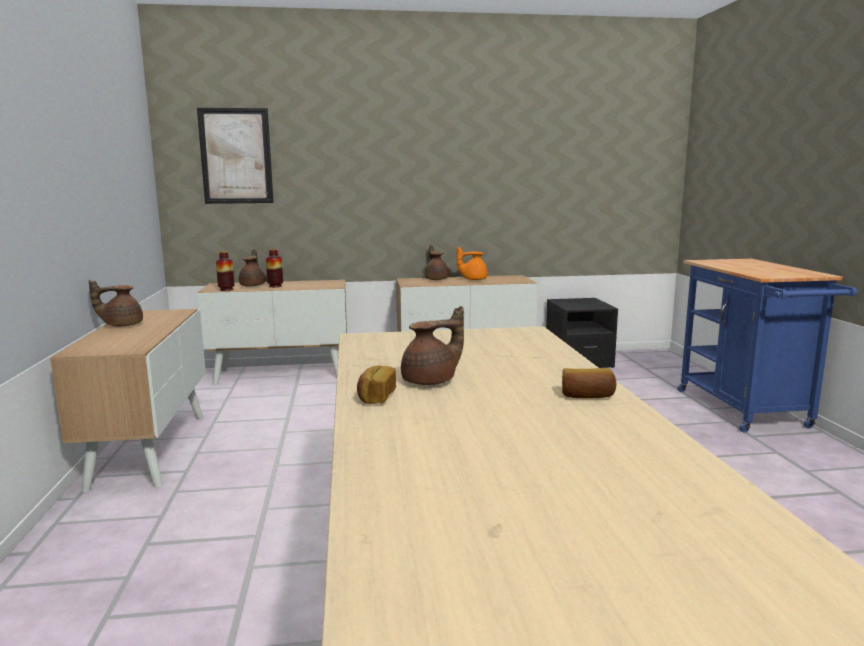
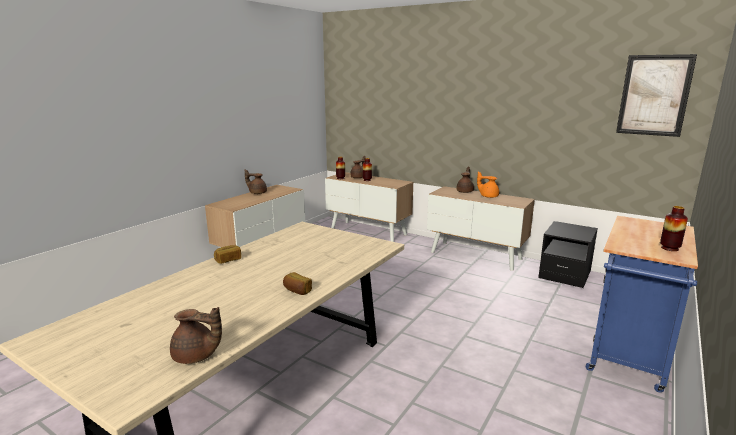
camera: 40 degrees right, 5 degrees up
(236, 156) = (362, 99): picture -> picture (654, 95)
(431, 381) = (264, 260): brown teapot -> brown teapot (196, 356)
(792, 271) = (669, 248): none -> vase

